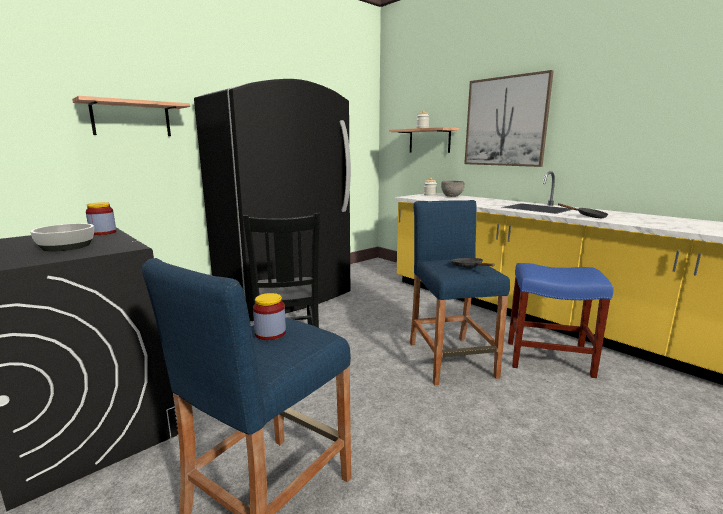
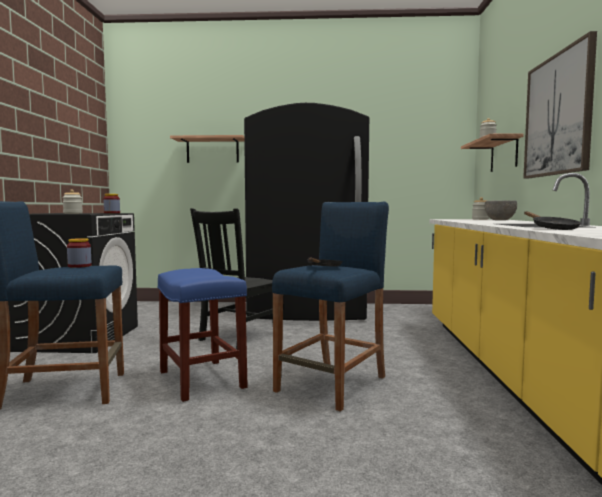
camera: 45 degrees right, 10 degrees down
(65, 246) = (73, 213): bowl -> jar
(549, 358) = (442, 423): blue stool -> blue stool (202, 380)

